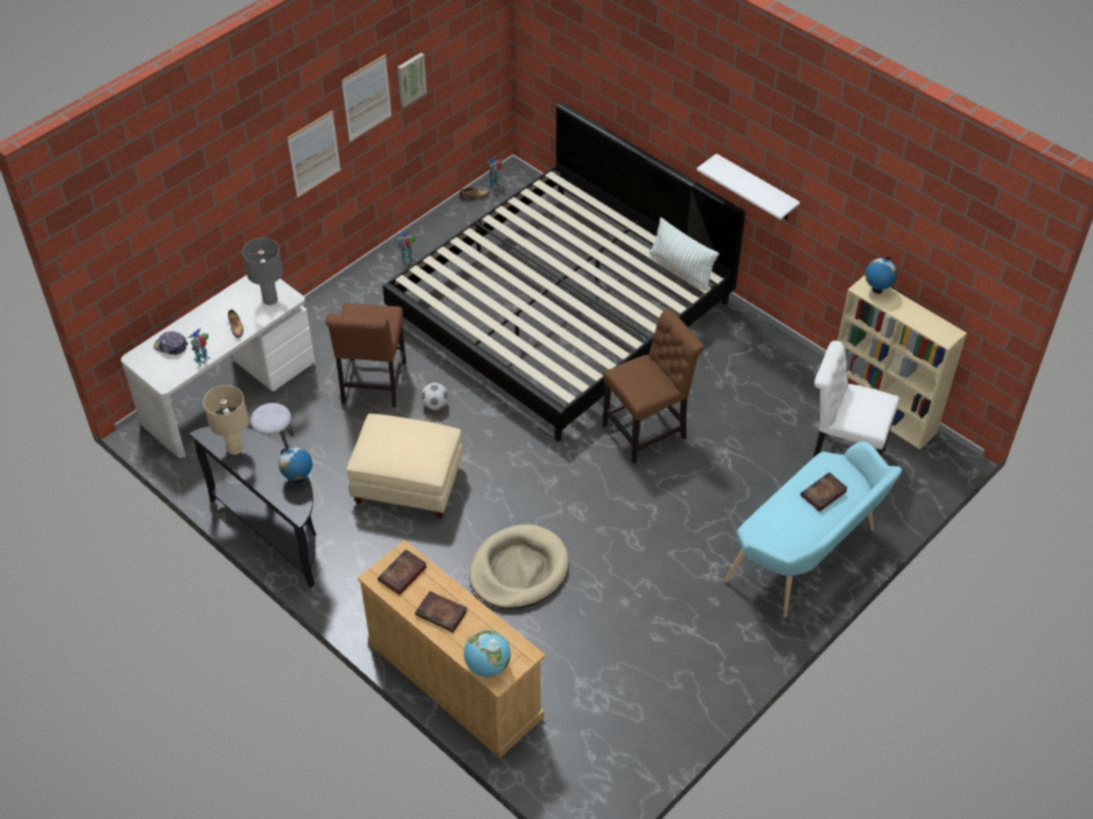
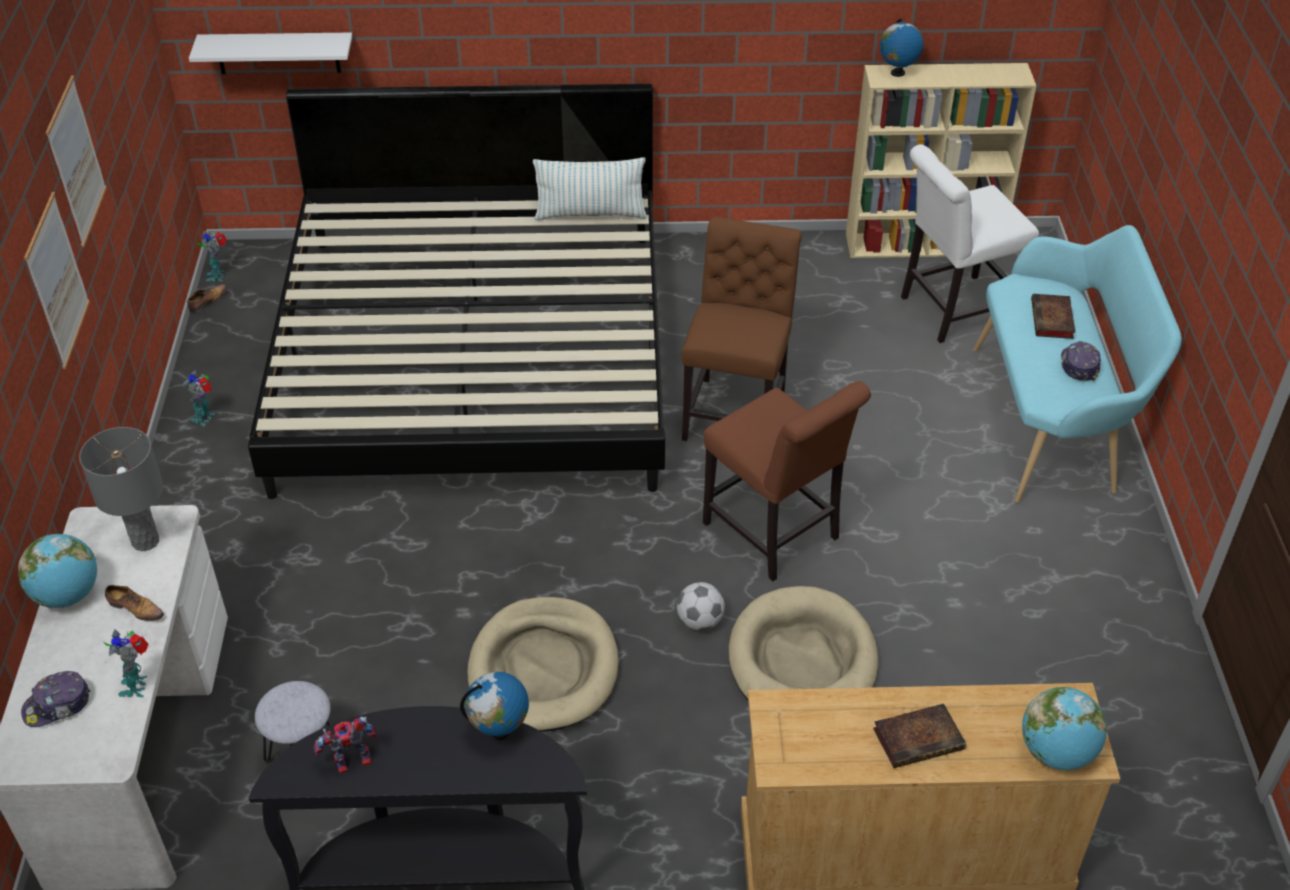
camera: 45 degrees left, 5 degrees down
(220, 303) = (68, 595): none -> globe
(234, 448) = (350, 764): beige table lamp -> toy robot
(372, 386) = (346, 590): brown chair -> brown chair (775, 535)
(402, 575) = (807, 734): book -> none
(408, 484) = (544, 669): beige ottoman -> beige dog bed
(410, 79) = (104, 118): picture -> none
(435, 405) = (458, 555): football -> football (699, 621)
(756, 188) = (662, 39): white shelf -> white shelf (278, 53)
(799, 527) = (1078, 365): none -> cap

